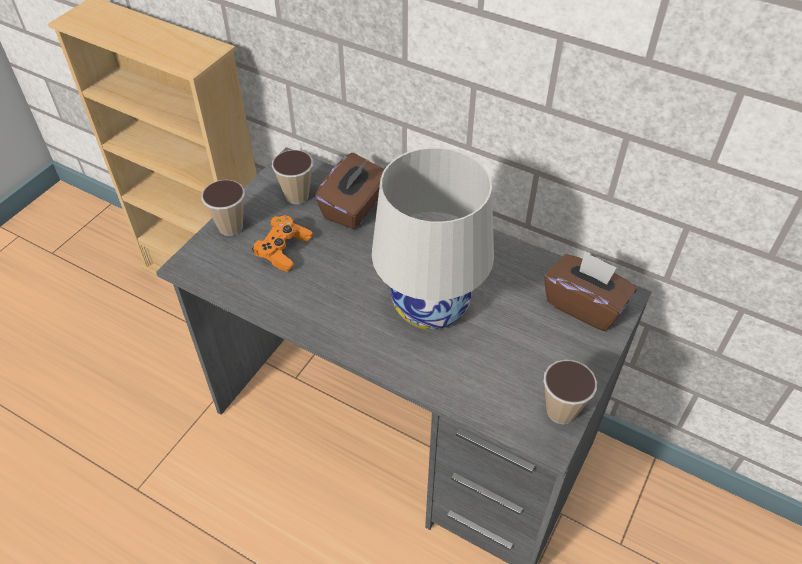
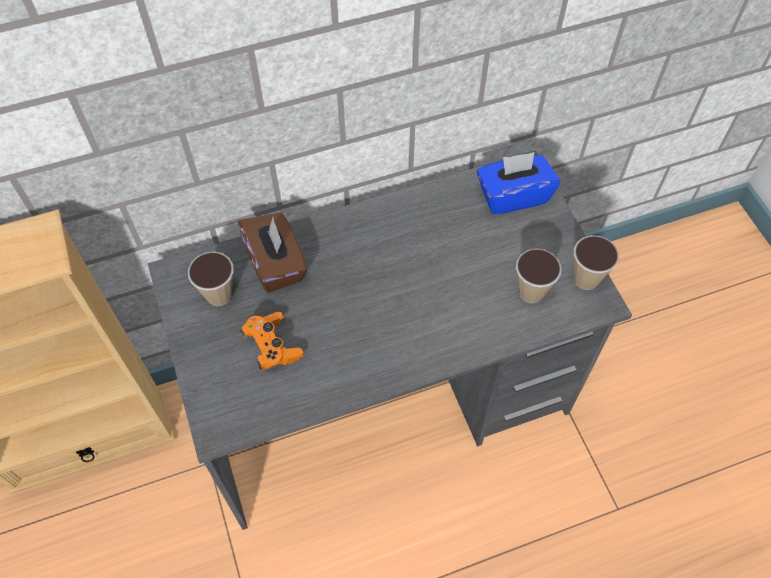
camera: 50 degrees left, 10 degrees up
(230, 227) = (204, 368): cup -> cup (531, 292)
(430, 307) = (429, 287): white table lamp -> none
(584, 305) = (513, 196): brown tissue box -> blue tissue box

